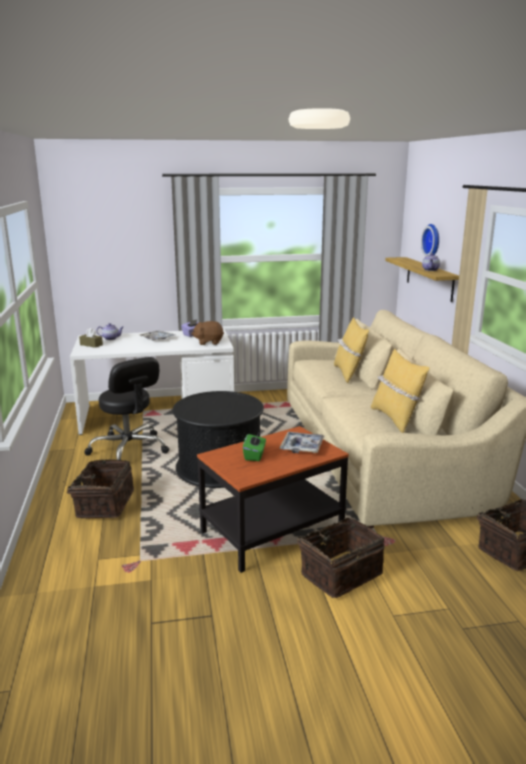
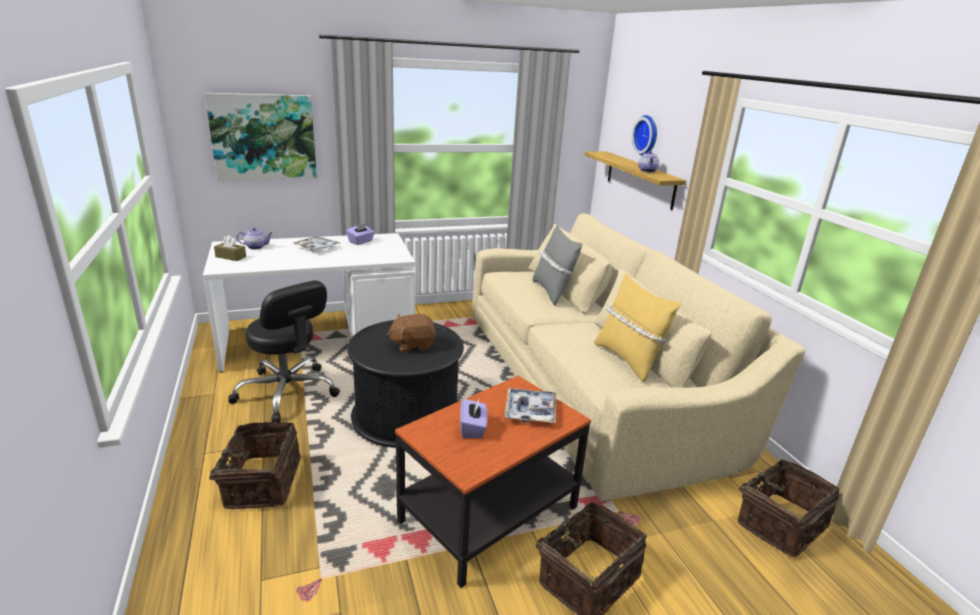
camera: 10 degrees left, 5 degrees up
(119, 253) = (263, 137): none -> picture
(208, 342) = (383, 253): brown plush toy -> brown plush toy (412, 345)
(254, 455) = (473, 428): green tissue box -> purple tissue box
(349, 373) = (552, 292): yellow pillow -> grey pillow

